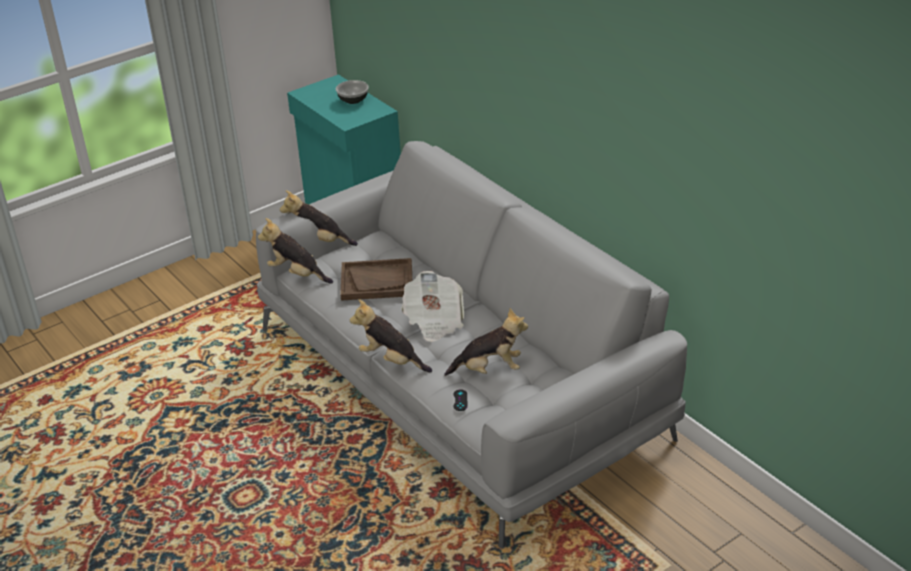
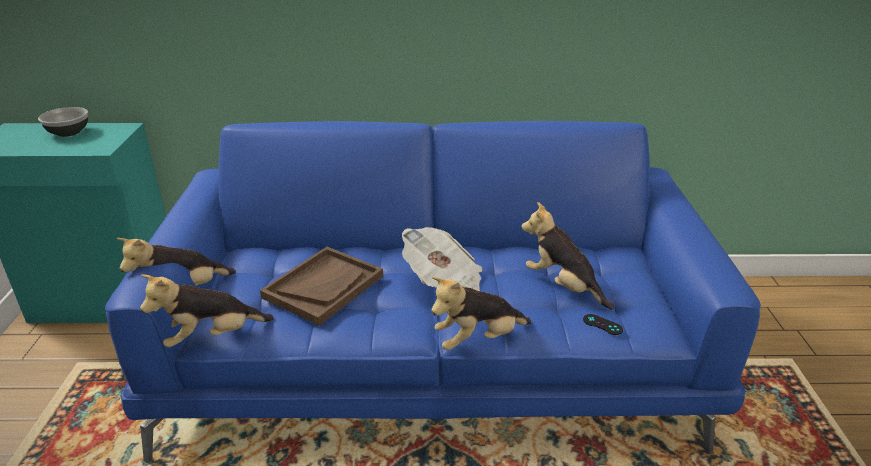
camera: 55 degrees left, 5 degrees down
(459, 384) = (435, 356): grey sofa -> blue sofa
(489, 369) = (563, 286): plush toy -> plush toy turned 75 degrees counterclockwise

